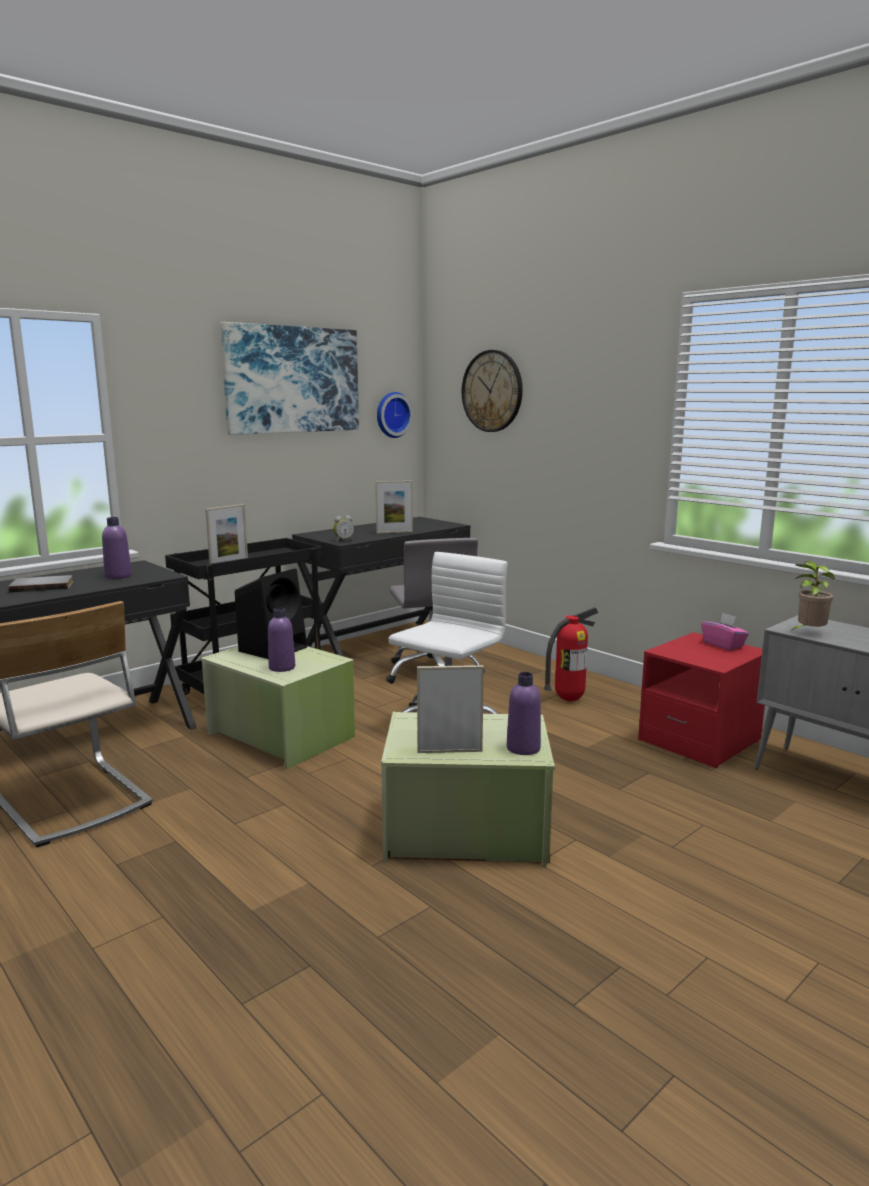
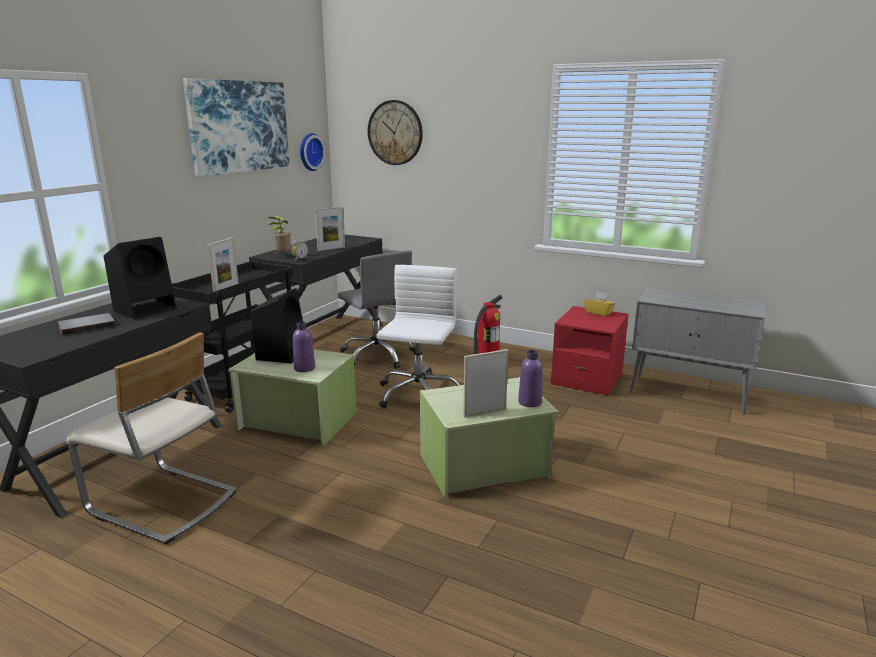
camera: 20 degrees left, 5 degrees up
(118, 576) = (146, 309): purple bottle -> black speaker
(723, 645) = (598, 313): pink tissue box -> yellow tissue box
(808, 633) = (663, 300): potted plant -> potted plant (282, 255)

